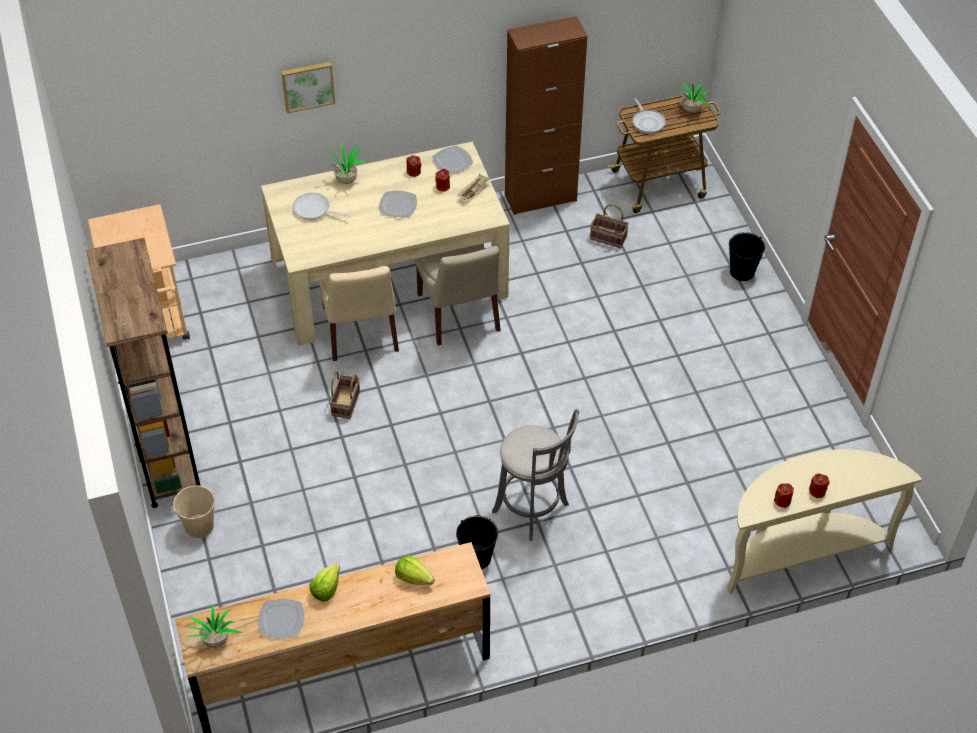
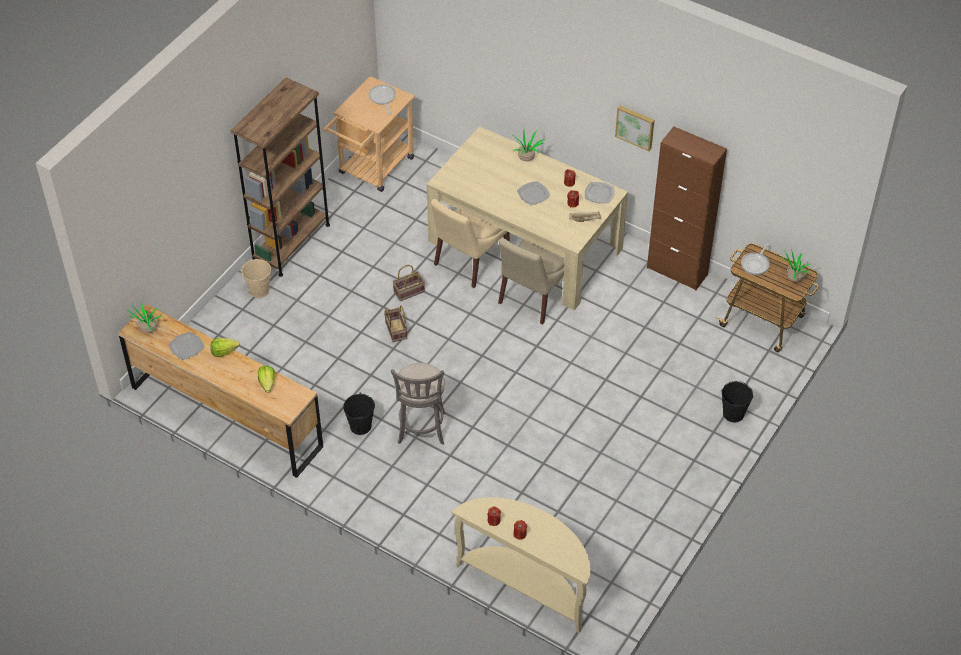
camera: 50 degrees right, 0 degrees up
(308, 85) = (532, 78): picture -> picture (635, 127)
(314, 210) = (487, 161): frying pan -> frying pan (382, 98)
(607, 238) = (681, 326): basket -> basket (395, 330)

